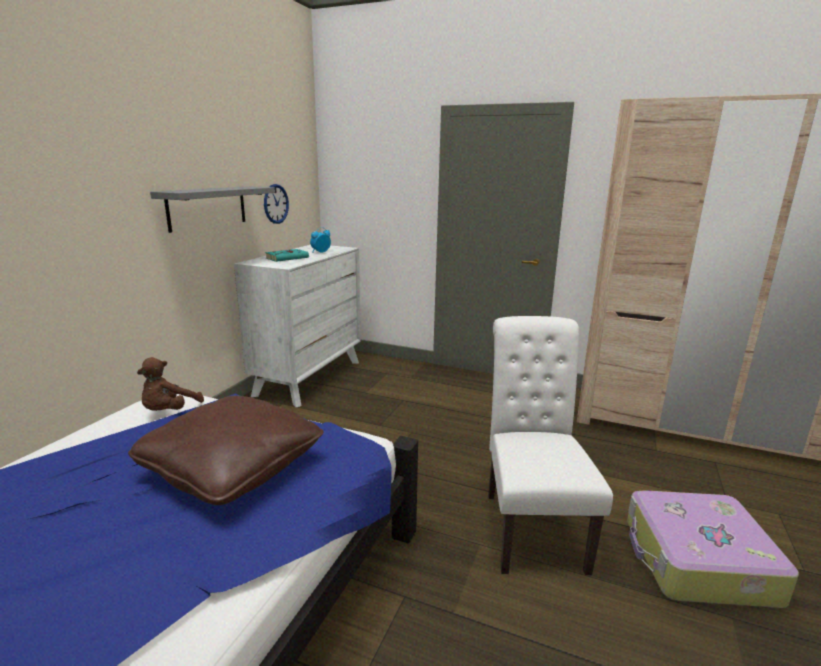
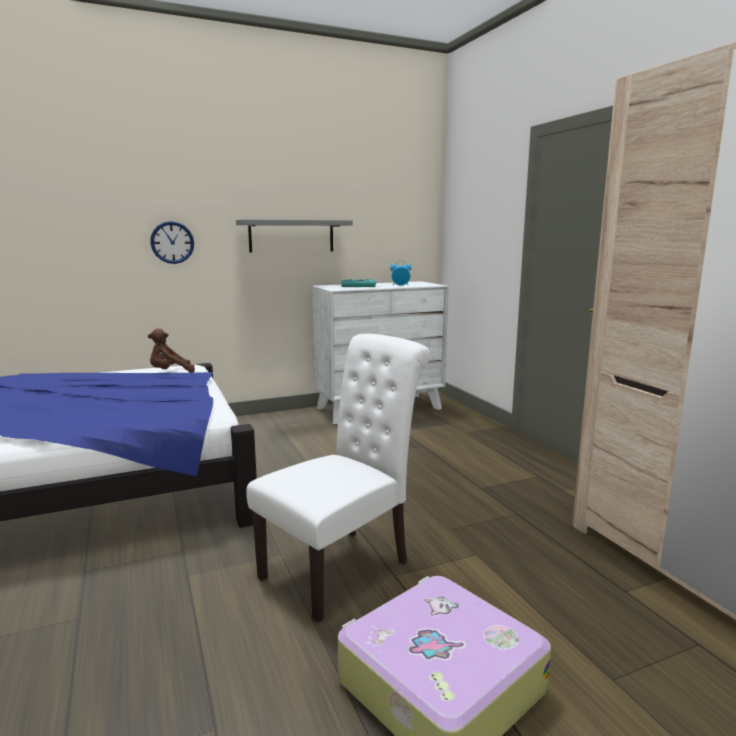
camera: 45 degrees right, 5 degrees down
(233, 467) = (121, 399): brown pillow -> none
(276, 204) = (375, 238): wall clock -> wall clock (172, 242)

